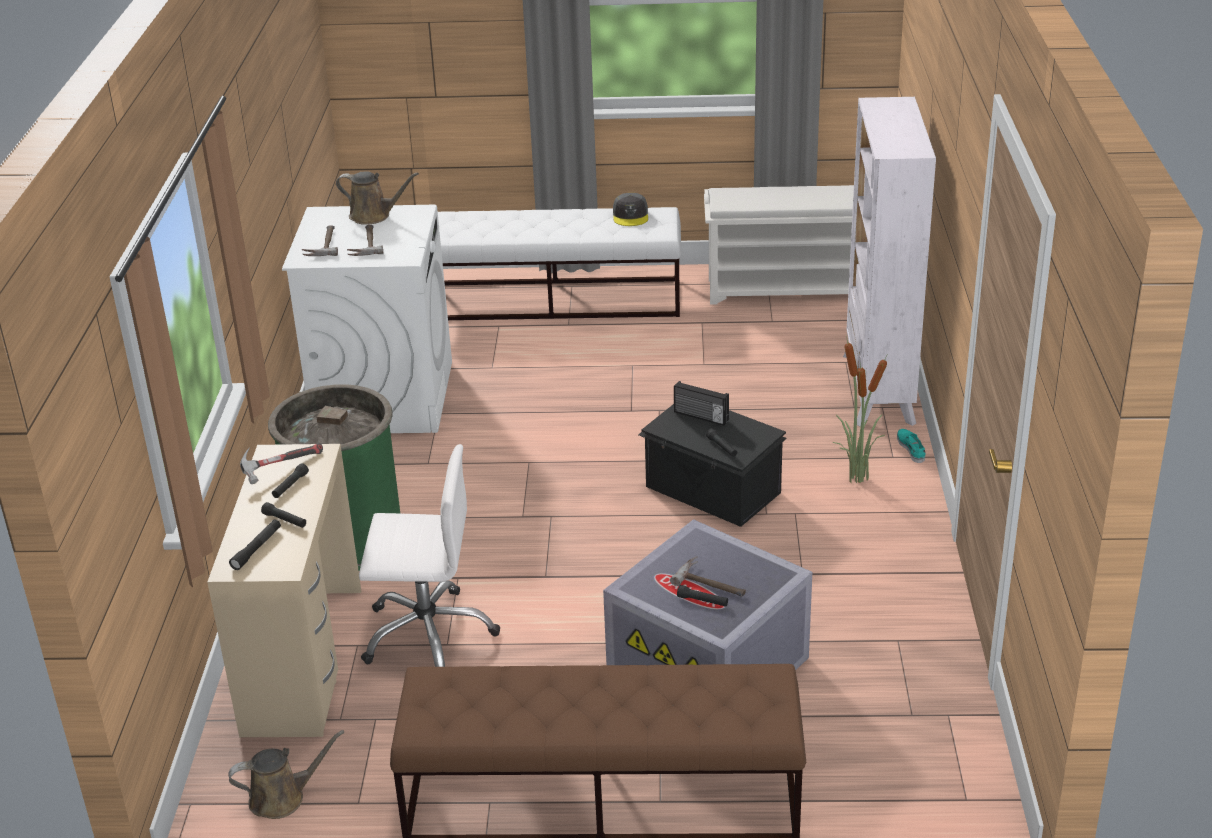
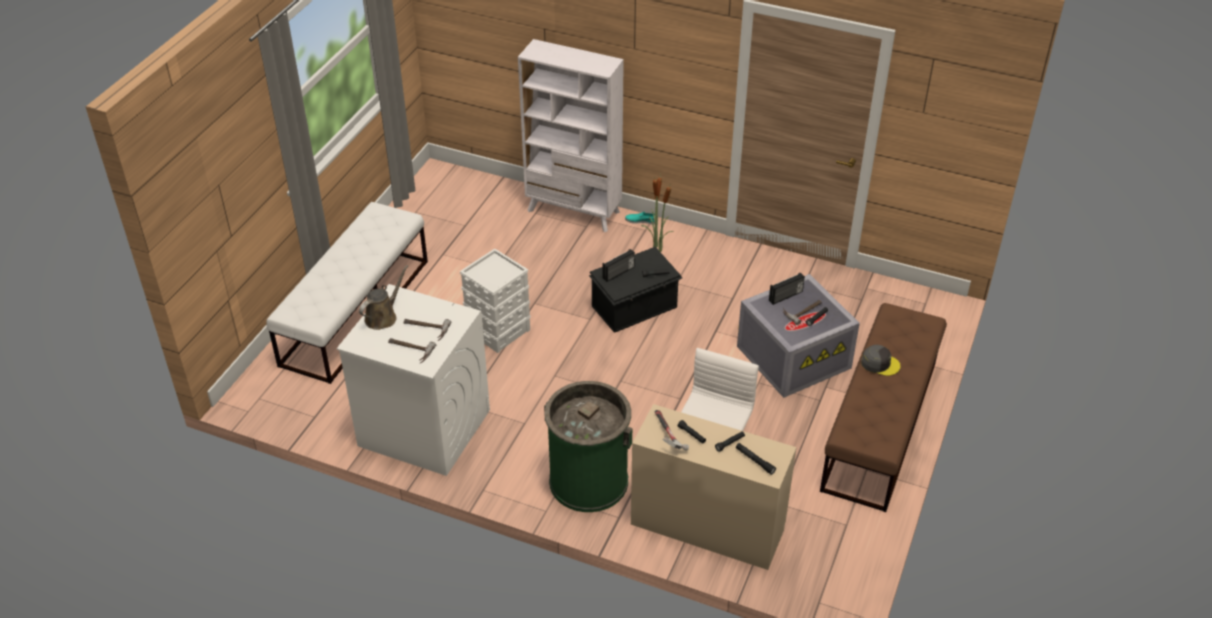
camera: 70 degrees left, 10 degrees up
(282, 798) = (830, 558): brown watering can -> none
(587, 399) = (498, 330): none -> white storage box
(631, 216) = (369, 224): grey cap -> grey cap (880, 363)
(735, 559) = (786, 296): none -> radio
(790, 289) = (432, 205): white shoe rack -> none

